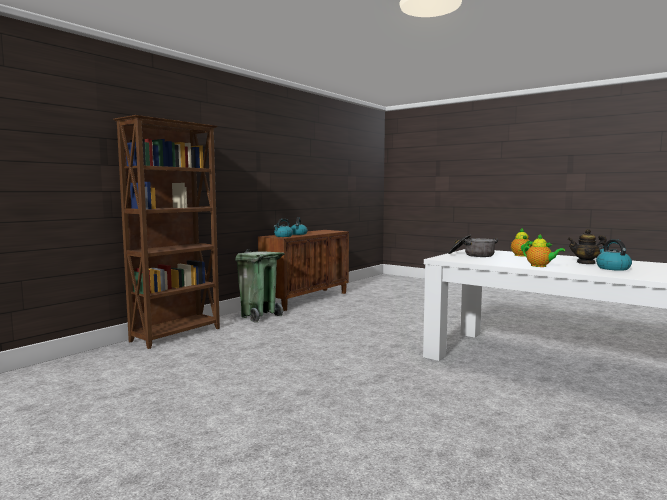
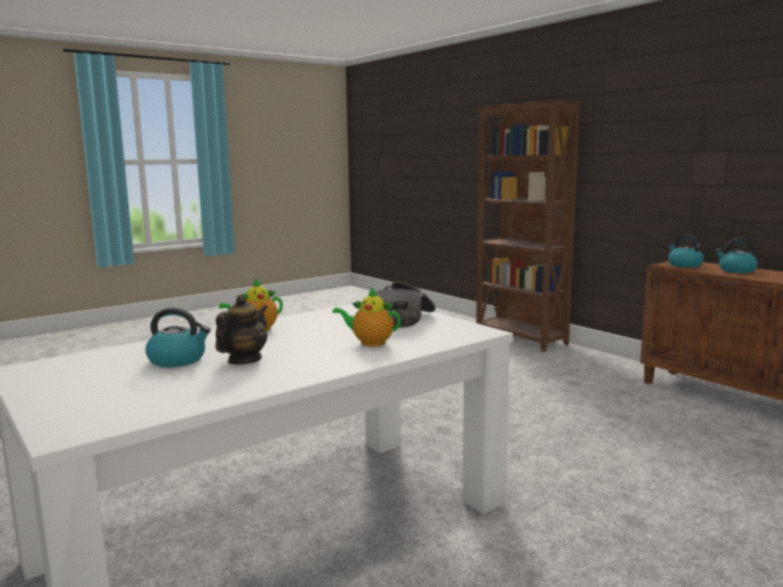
camera: 105 degrees right, 5 degrees up
(259, 316) = (607, 368): green trash can -> none

